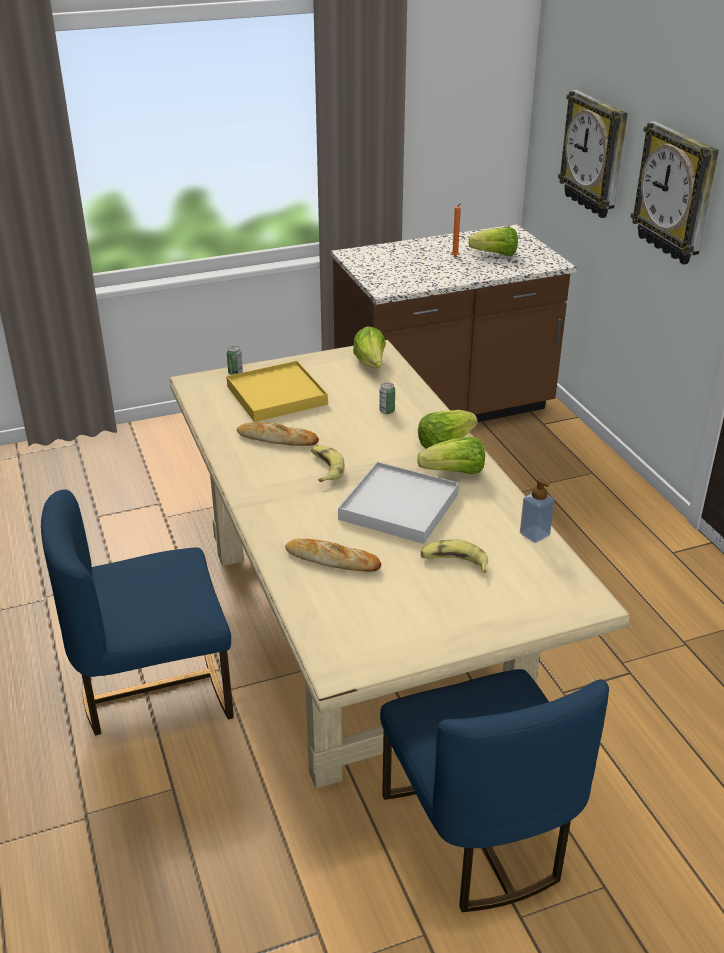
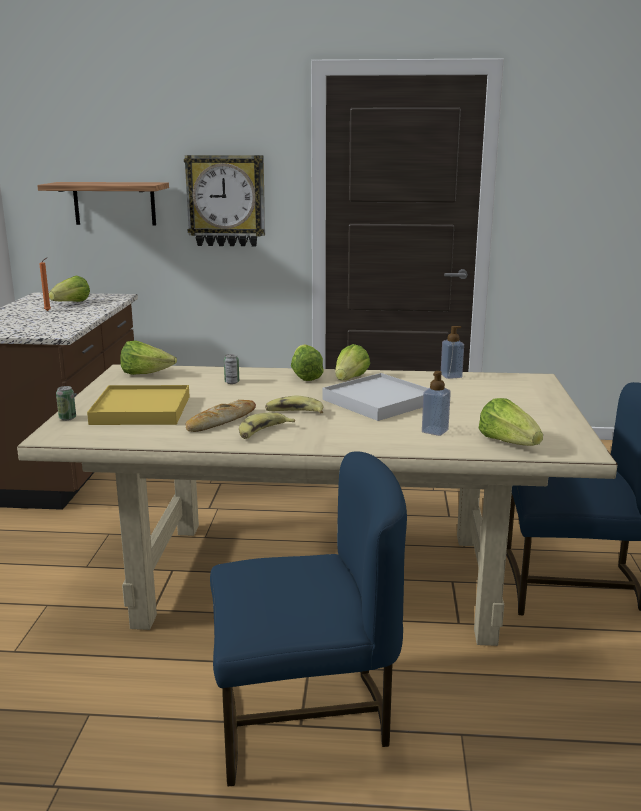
camera: 65 degrees left, 15 degrees down
(154, 687) = (303, 717): blue chair -> blue chair turned 105 degrees counterclockwise
(330, 613) = (508, 443): none -> lettuce
(332, 560) = (435, 431): bread -> soap dispenser
(454, 562) = (467, 399): banana -> banana (262, 432)
(595, 154) = (114, 203): wall clock -> shelf

